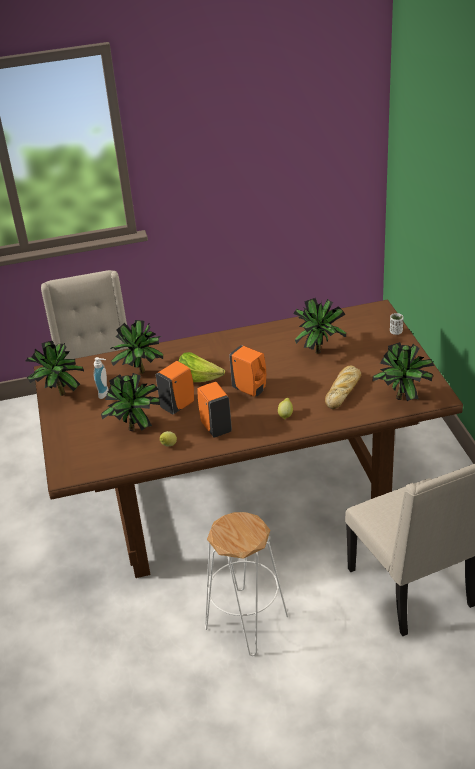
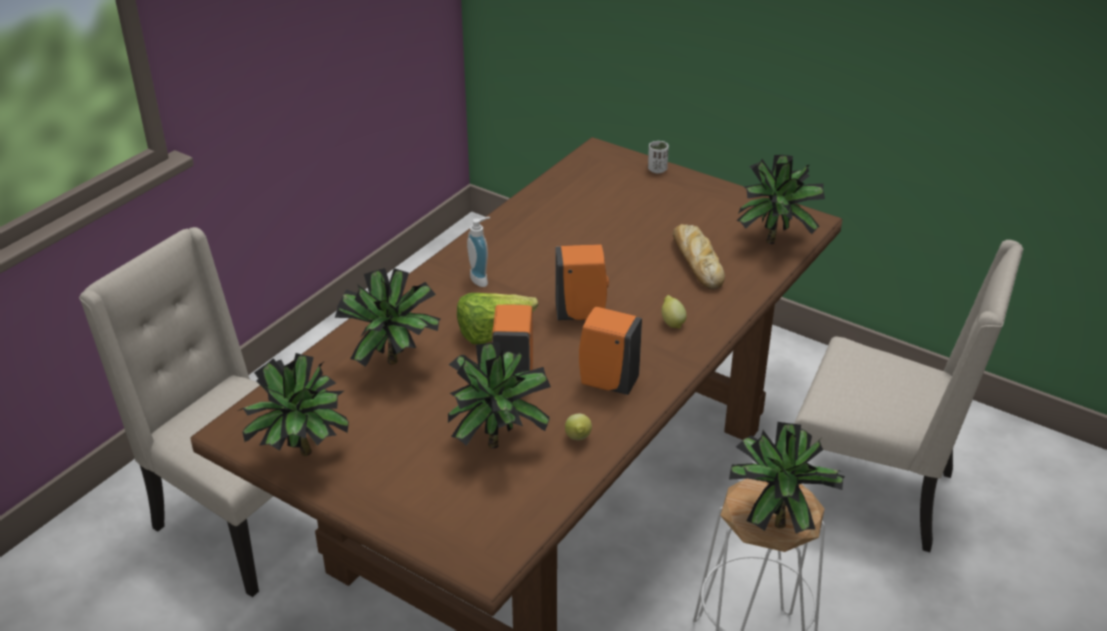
camera: 45 degrees left, 0 degrees up
(105, 394) = (378, 418): soap dispenser -> soap dispenser (482, 278)
(319, 350) = (598, 227): potted plant -> potted plant (776, 519)

